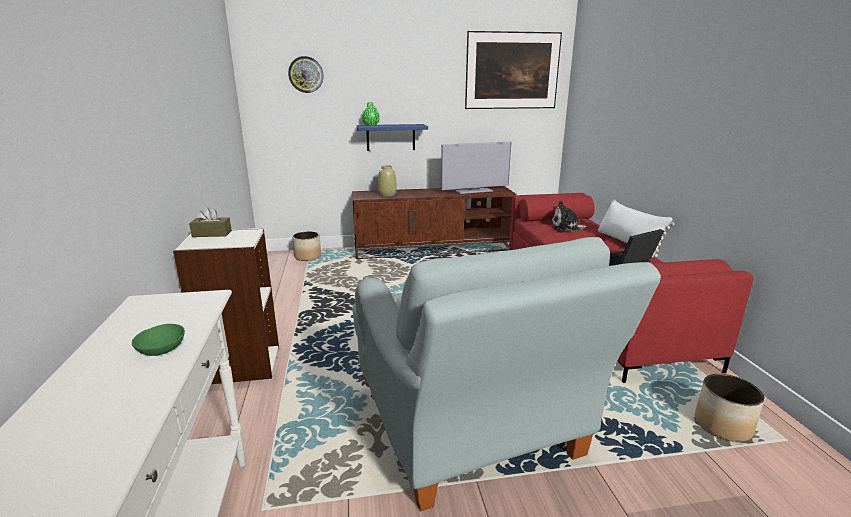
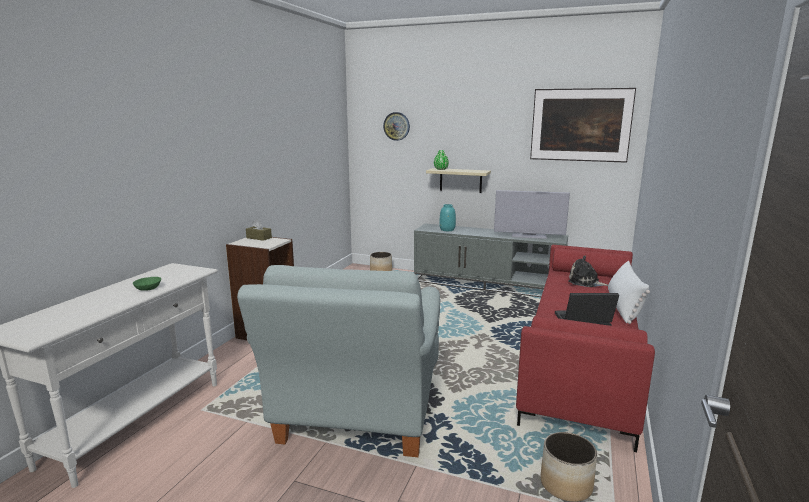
camera: 30 degrees right, 5 degrees down
(387, 195) = (447, 230): beige vase -> turquoise vase
(390, 137) = (460, 180): blue shelf -> beige shelf
(433, 248) = (488, 285): brown tv stand -> grey tv stand

